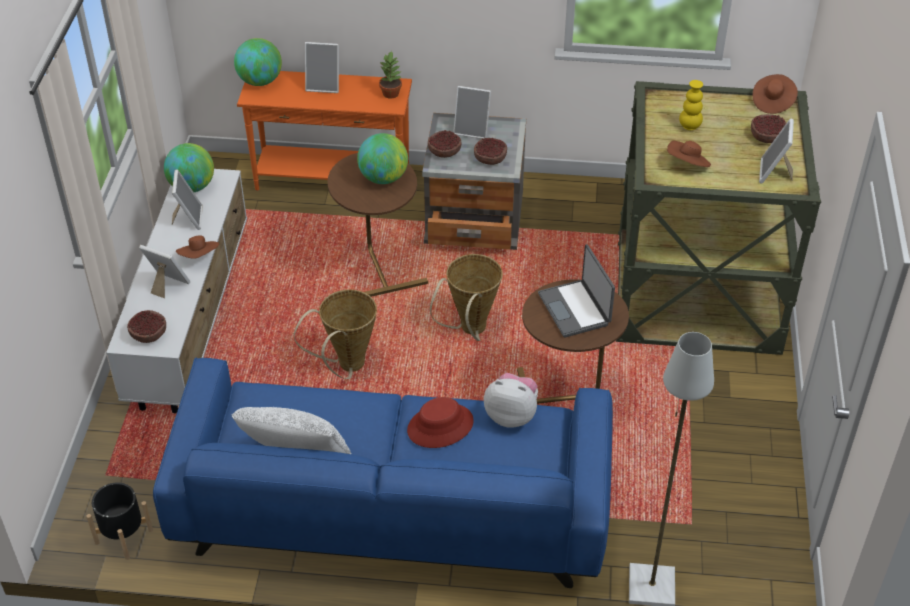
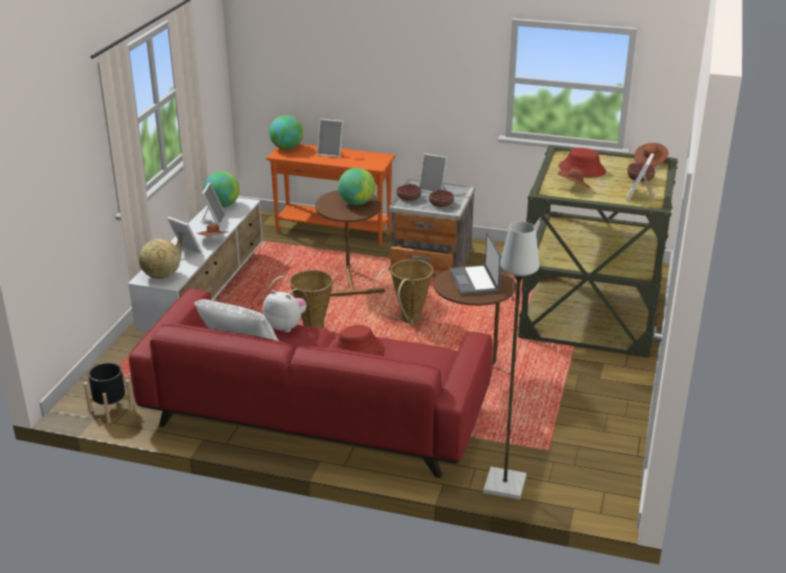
camera: 10 degrees right, 15 degrees down
(148, 334) = (161, 276): bowl -> globe
(391, 93) = (377, 160): potted plant -> none
(392, 507) = (315, 415): blue sofa -> red sofa
(511, 415) = (413, 348): plush toy -> plush toy (286, 326)
(689, 126) = (582, 169): yellow vase -> red hat

